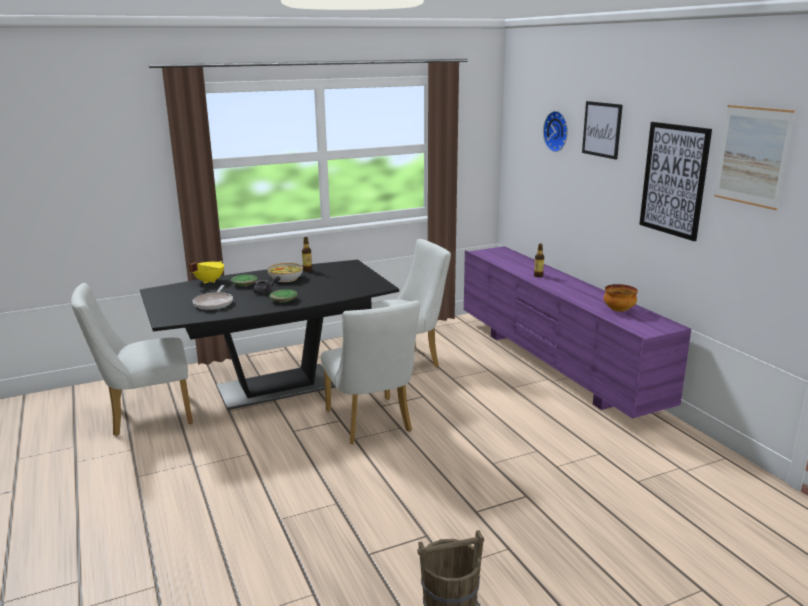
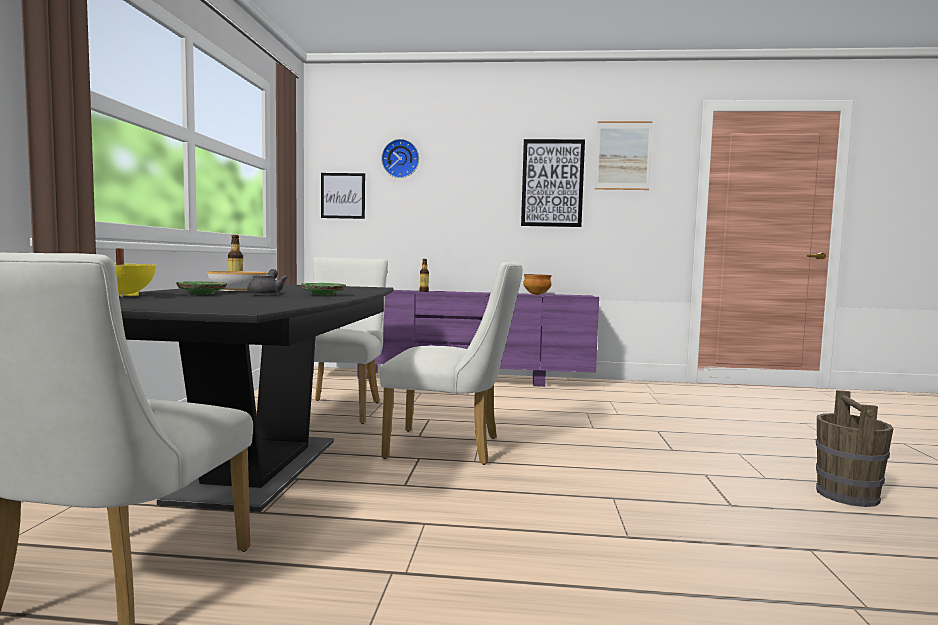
camera: 60 degrees left, 15 degrees down
(214, 303) = (241, 300): frying pan -> none
(602, 129) = (463, 151): picture -> picture (343, 195)

